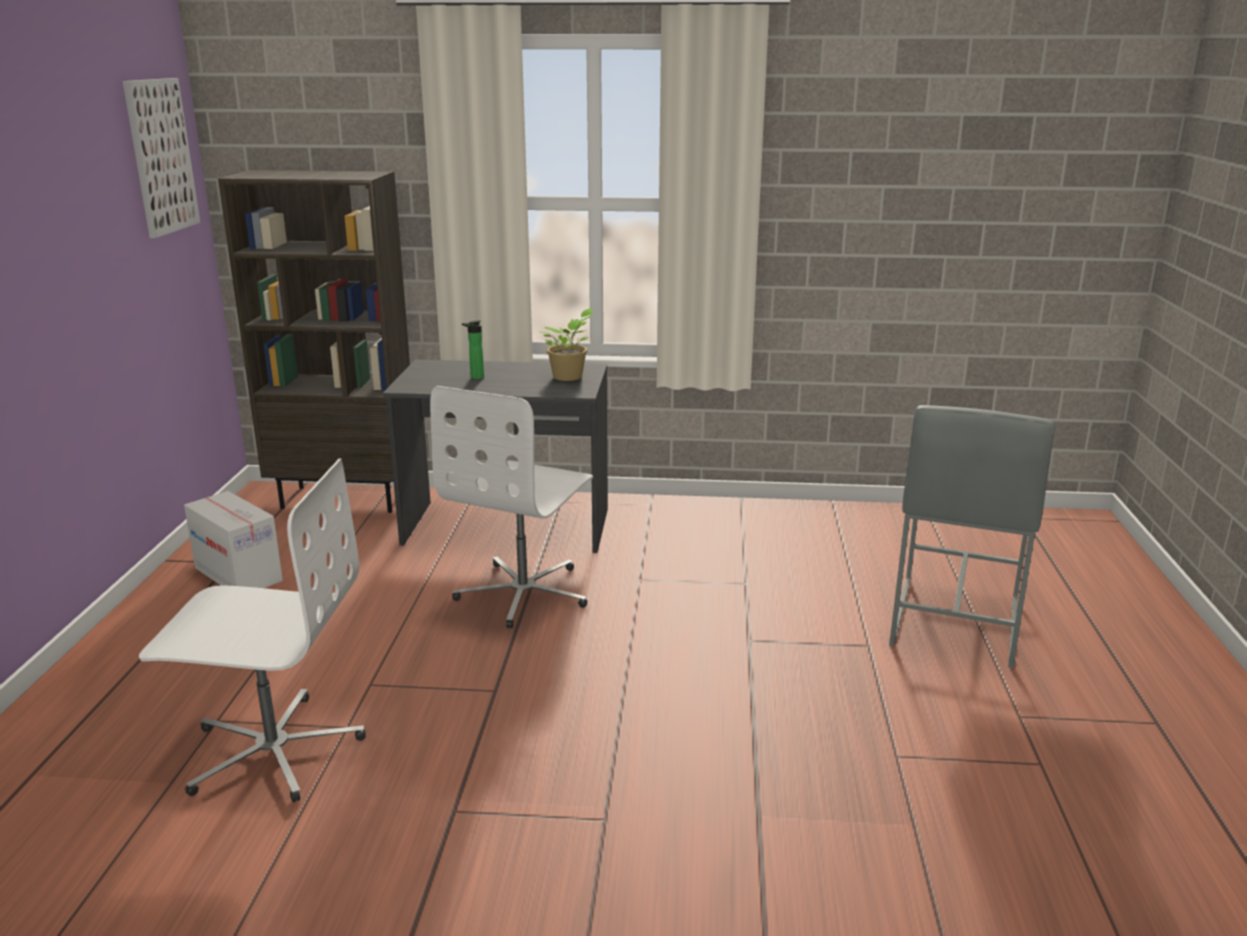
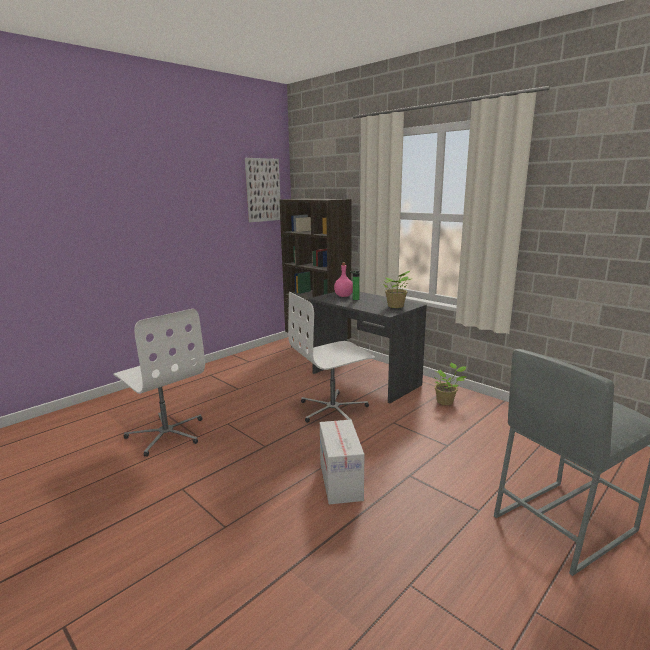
camera: 40 degrees right, 5 degrees down
(239, 574) = (245, 366): cardboard box -> cardboard box (341, 481)
(441, 375) = (343, 296): none -> pink bottle
(671, 523) = (446, 401): none -> potted plant

